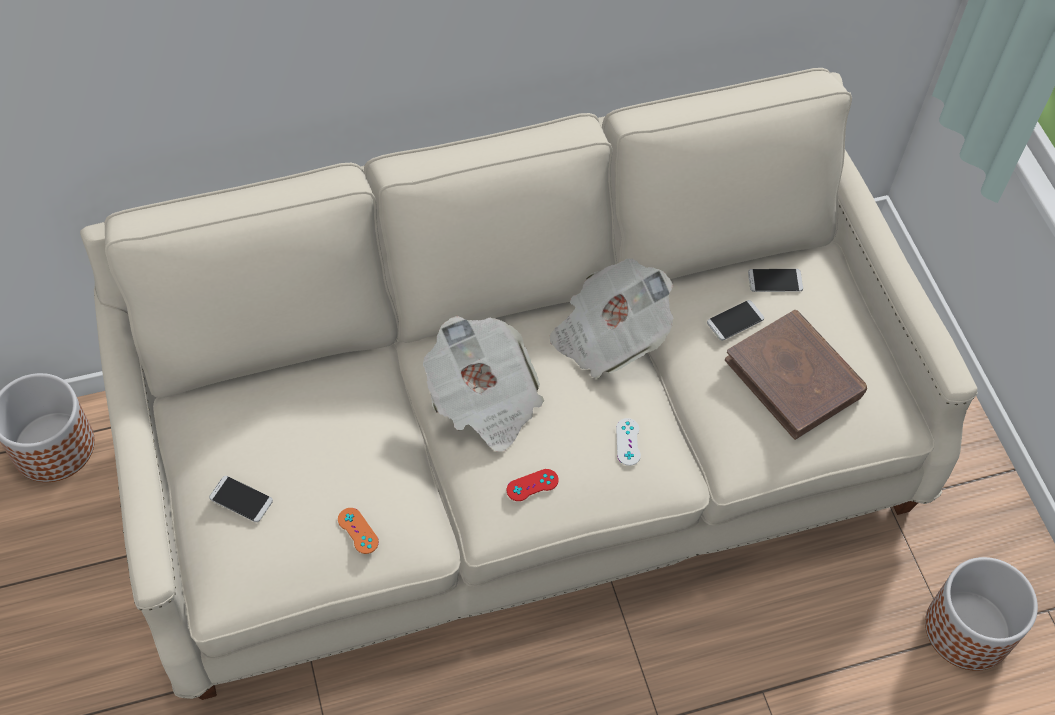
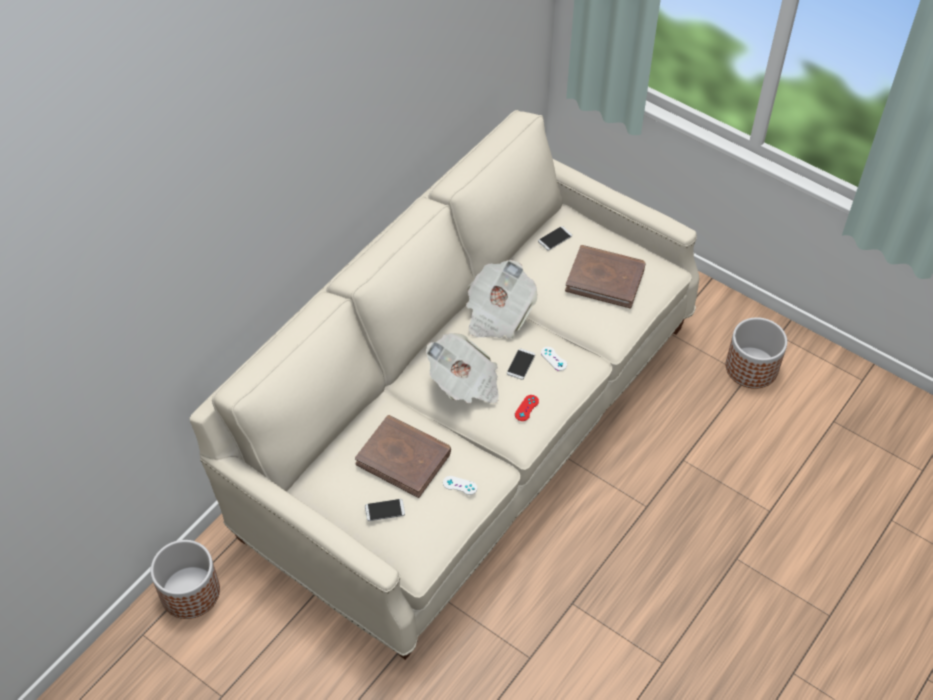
camera: 35 degrees left, 5 degrees down
(324, 447) = (404, 458): none -> brown book
(358, 531) = (460, 485): orange game controller -> white game controller
(735, 320) = (553, 269): phone -> phone (521, 364)

